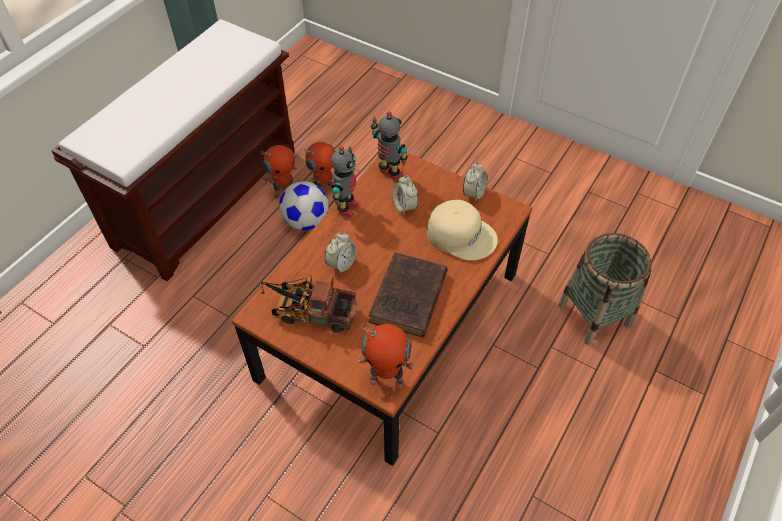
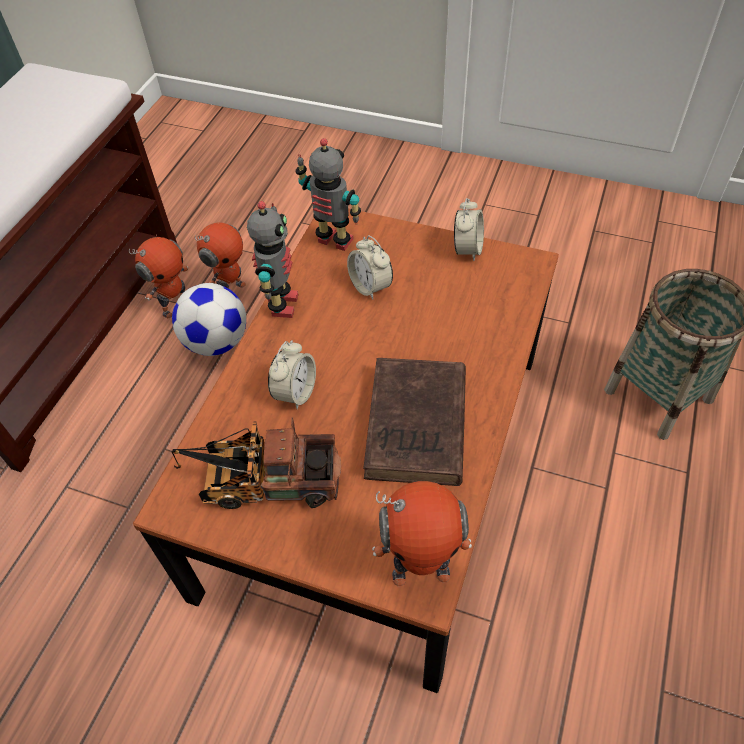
camera: 10 degrees left, 0 degrees up
(461, 234) = (468, 312): beige cap -> none

